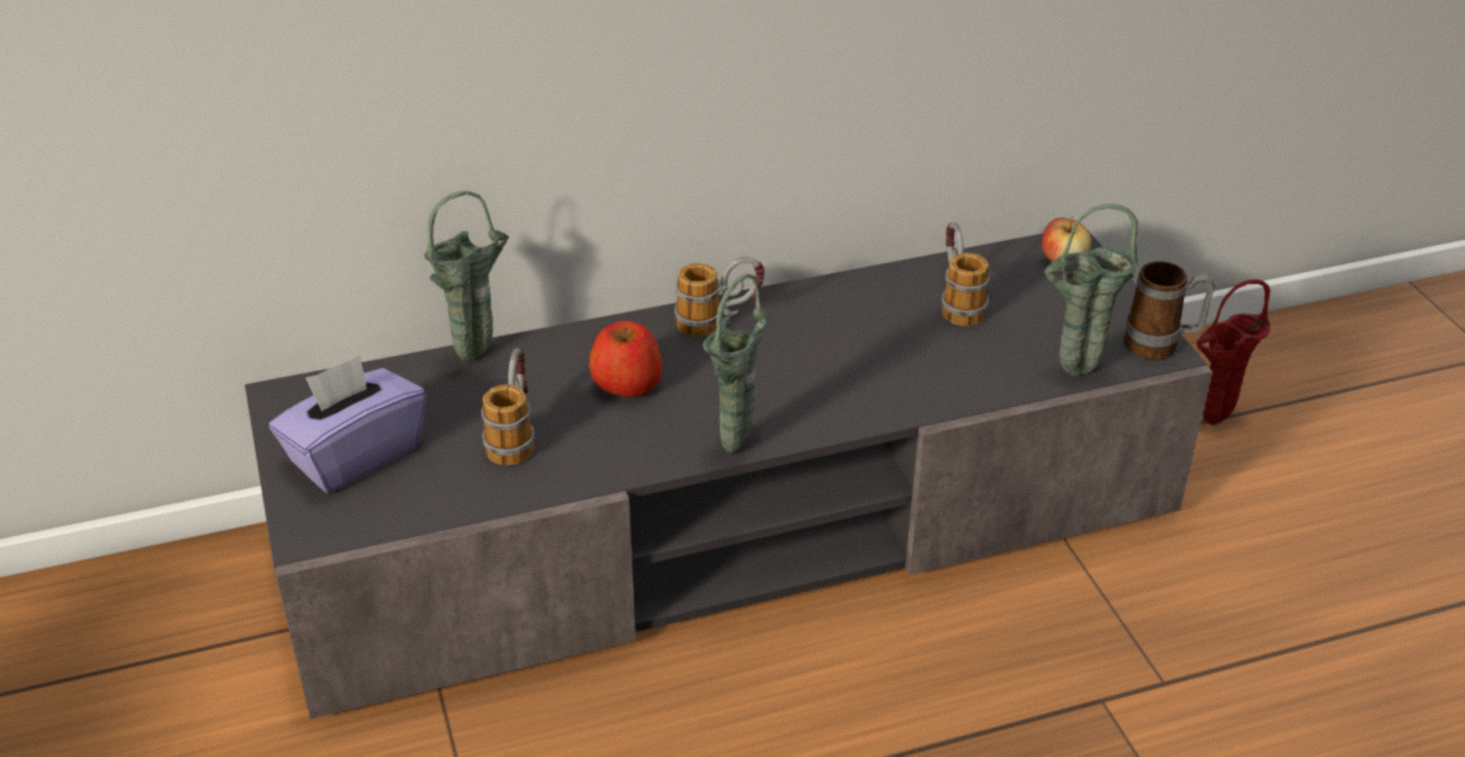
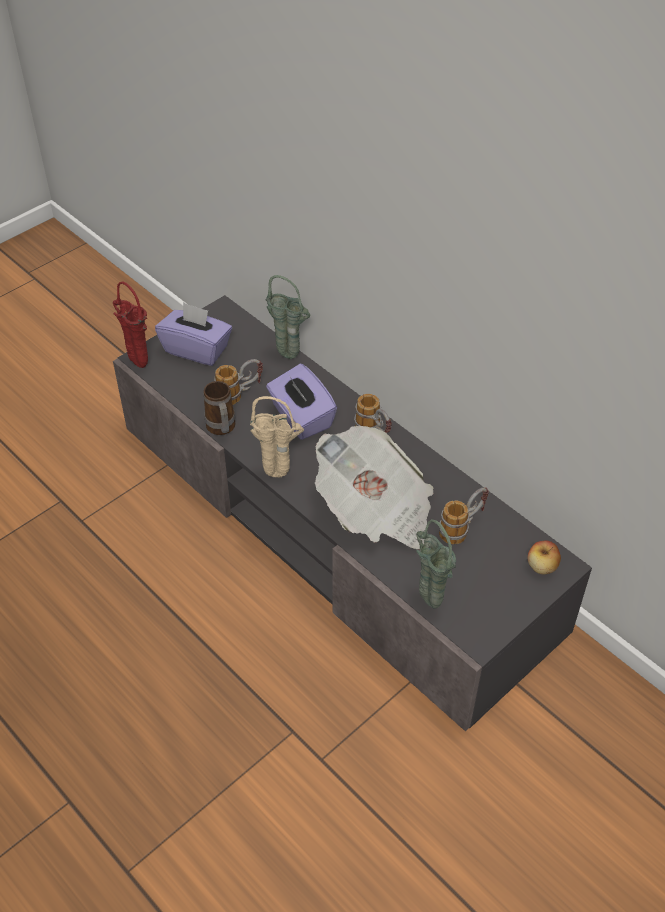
camera: 65 degrees right, 10 degrees up
(626, 384) = (301, 418): apple -> purple tissue box
(738, 444) = (280, 476): green vase -> beige vase
(876, 368) = (376, 510): none -> newspaper
(1161, 347) = (483, 638): mug -> mug (222, 429)
(1211, 423) = (572, 734): red vase -> red vase (137, 364)

